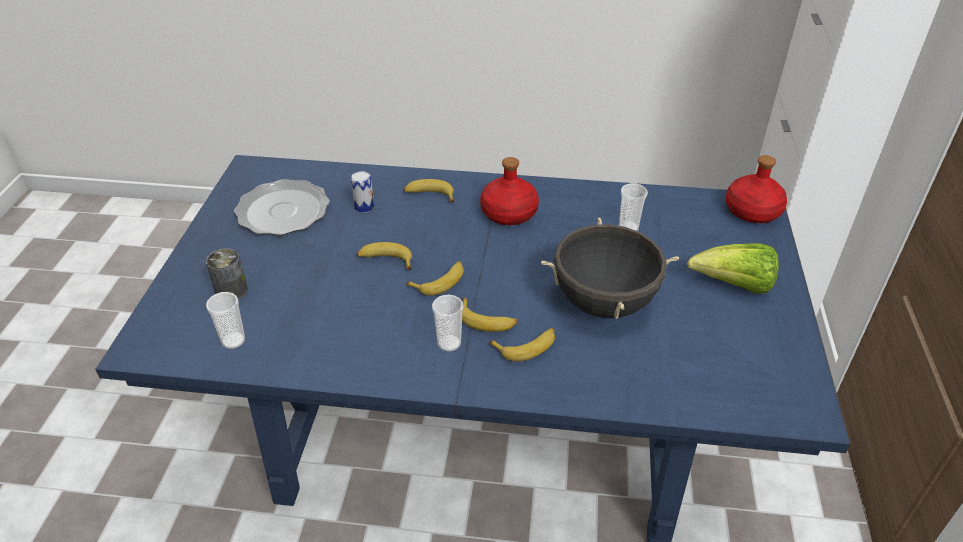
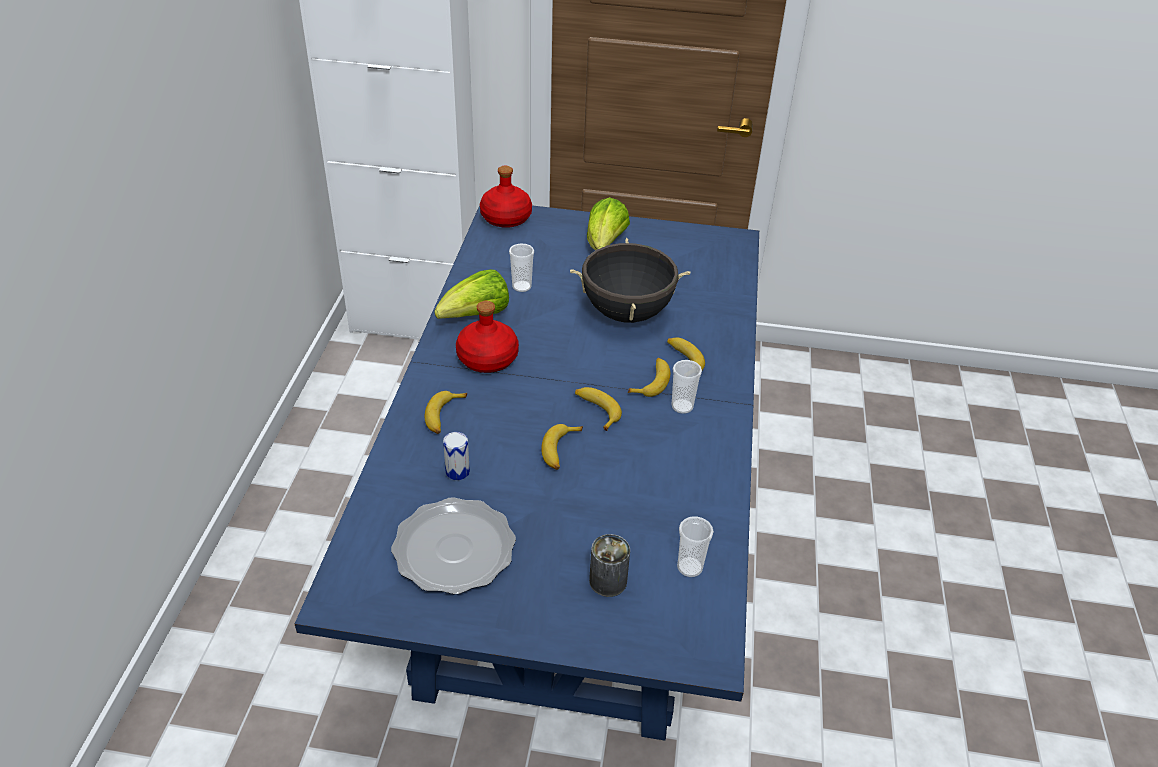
camera: 90 degrees left, 0 degrees up
(571, 202) = (476, 316): none -> lettuce

